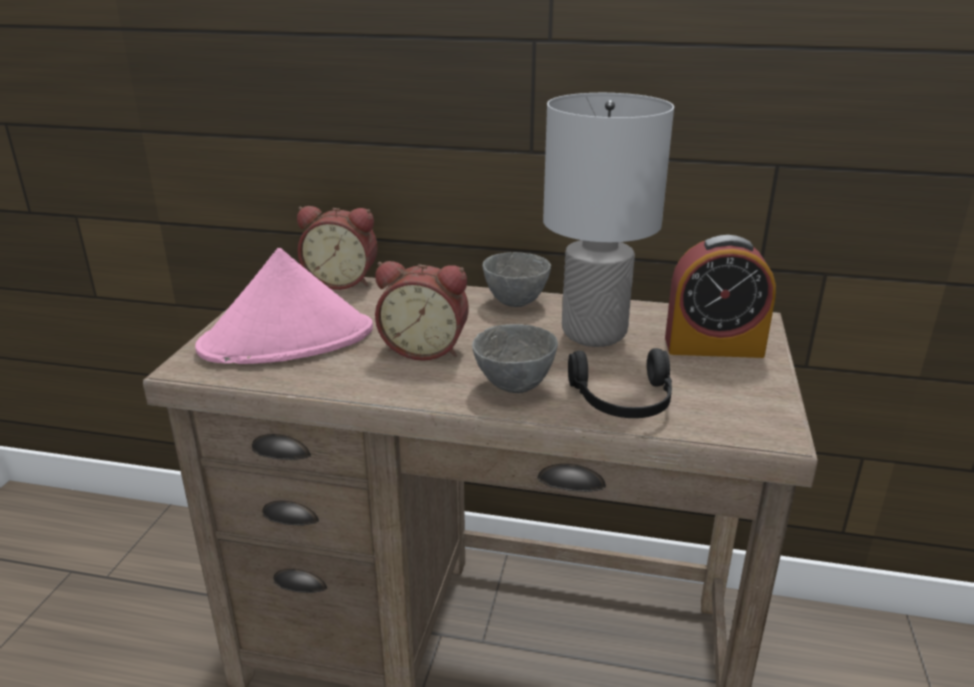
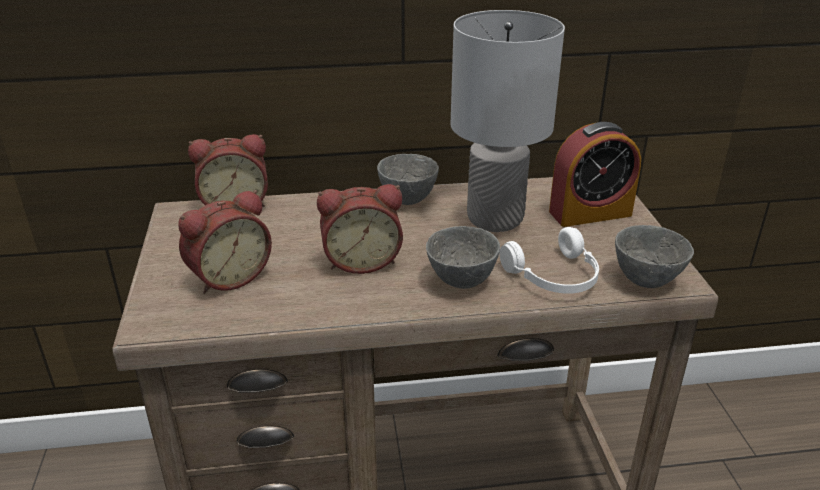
camera: 20 degrees left, 5 degrees up
(288, 340) = (228, 276): pink hat -> alarm clock
(623, 401) = (555, 277): black headphones -> white headphones
(733, 424) = (646, 279): none -> grey bowl

